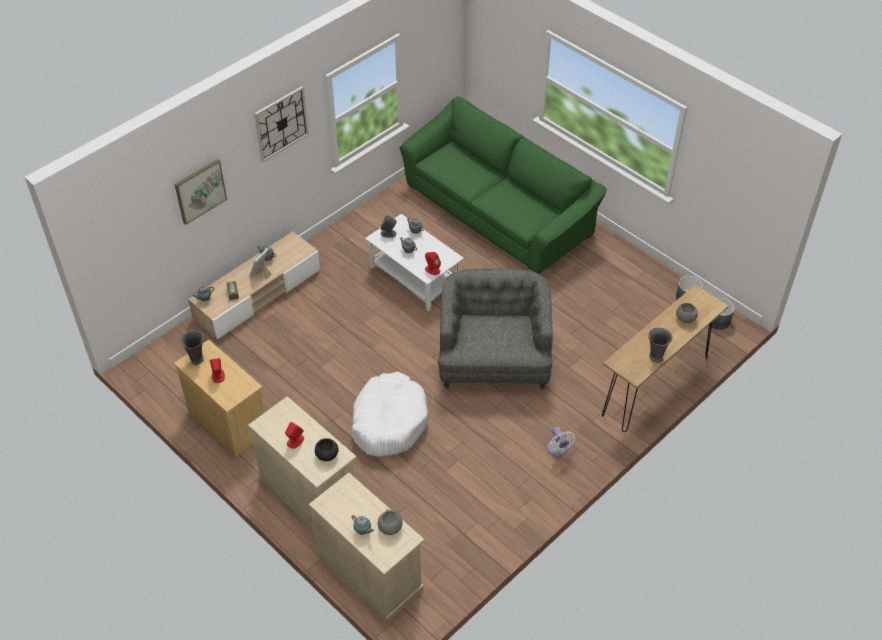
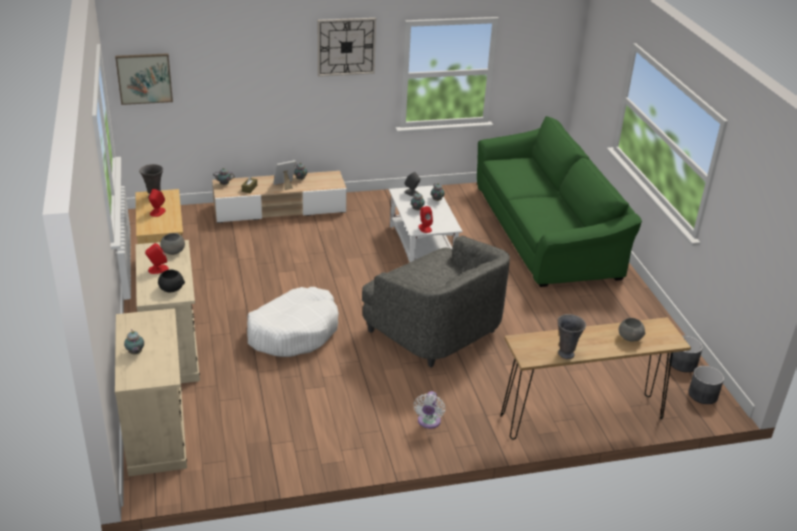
camera: 30 degrees right, 15 degrees down
(200, 191) = (245, 72): picture -> picture (144, 78)
(390, 528) = (161, 361): grey bowl -> grey bowl (173, 252)
(493, 360) = (434, 329): grey armchair -> grey armchair turned 105 degrees clockwise

